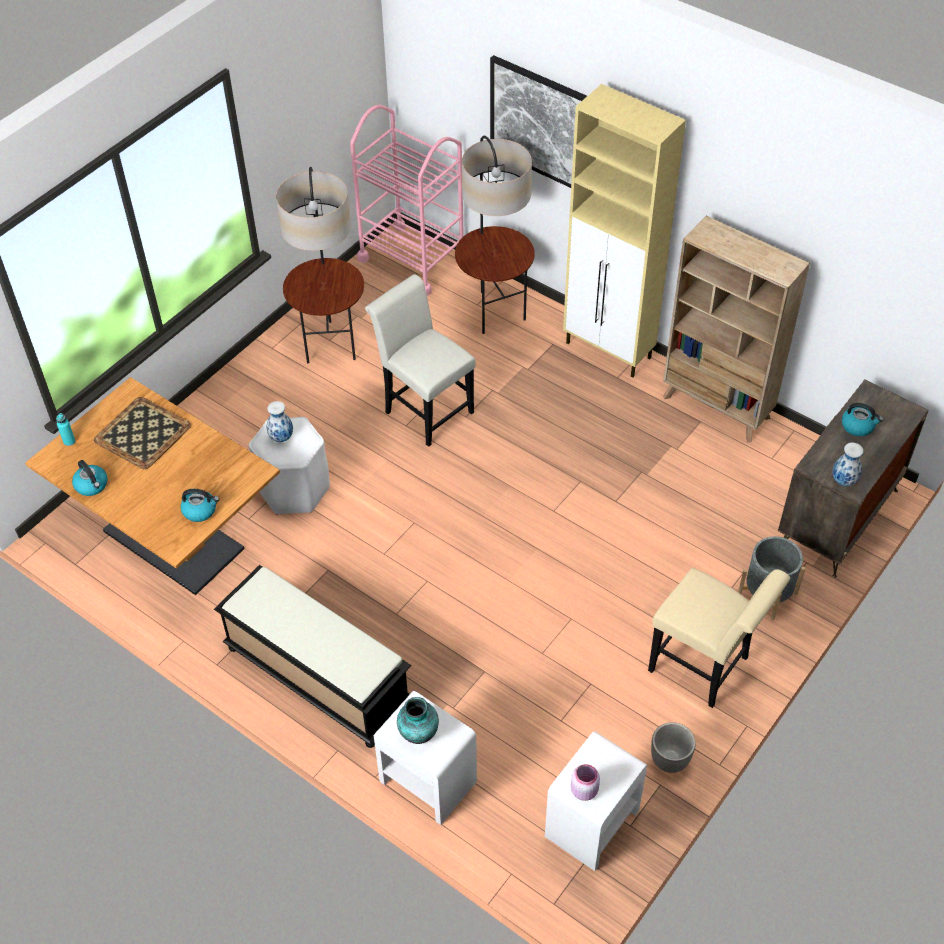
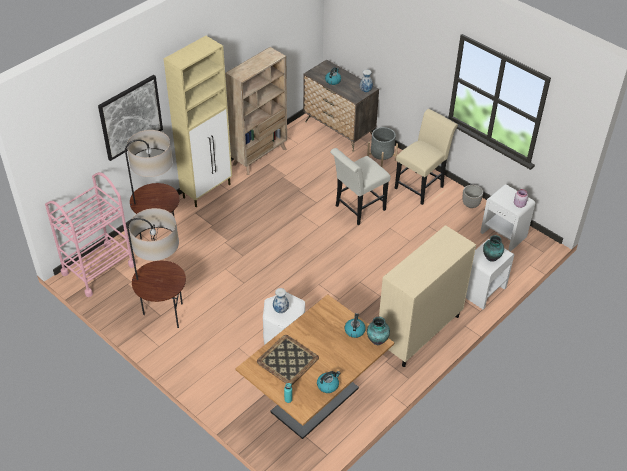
camera: 85 degrees left, 5 degrees down
(180, 541) = (377, 340): none -> vase
(316, 676) = (419, 332): black bench -> beige cabinet
(424, 409) = (232, 273): white chair -> white chair (357, 209)

